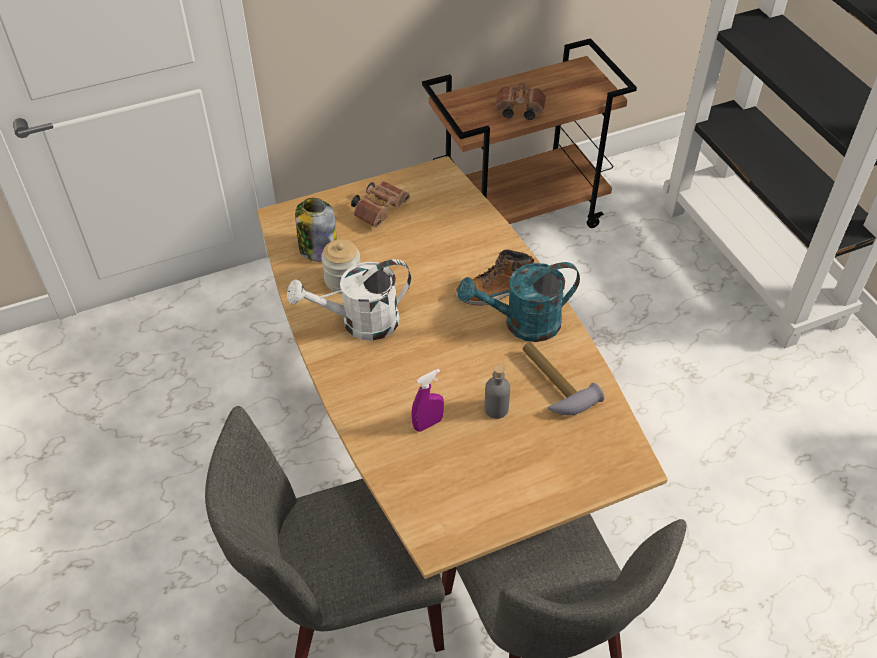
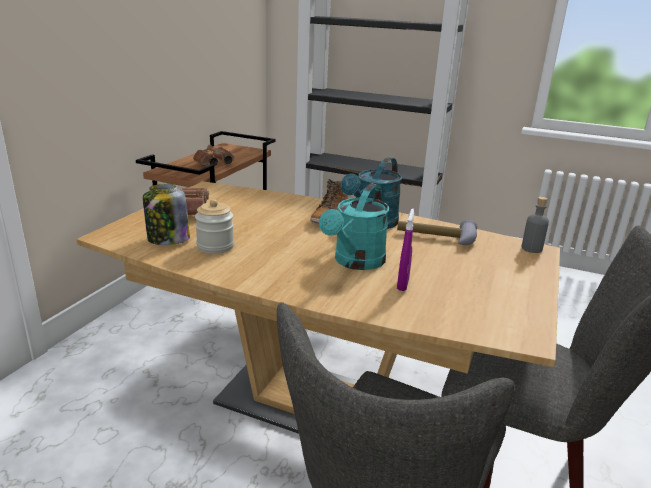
camera: 45 degrees left, 25 degrees down
(360, 323) = (265, 260): white watering can -> none
(428, 371) = (355, 262): none -> turquoise watering can
(496, 409) = (428, 260): grey bottle -> grey bottle (531, 248)

